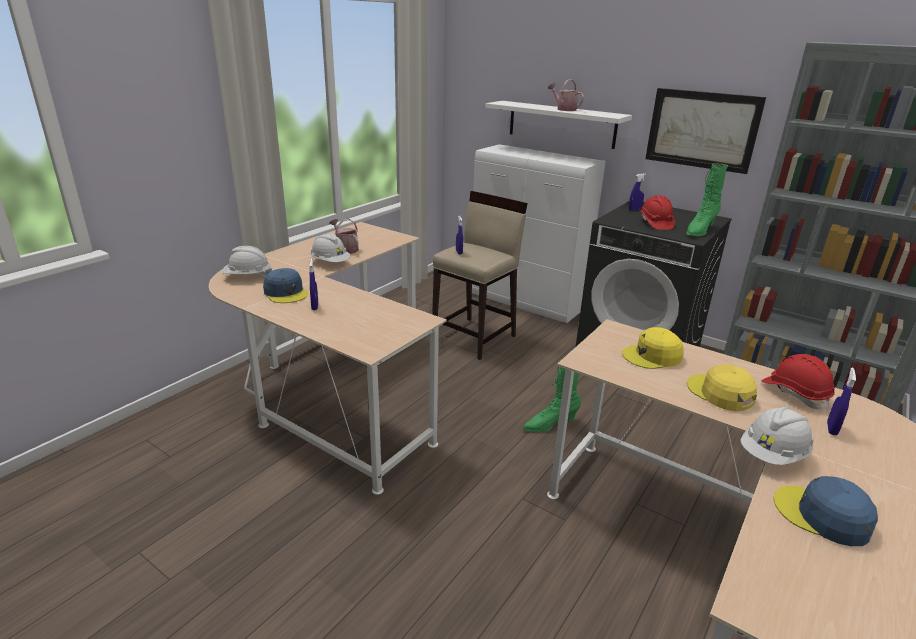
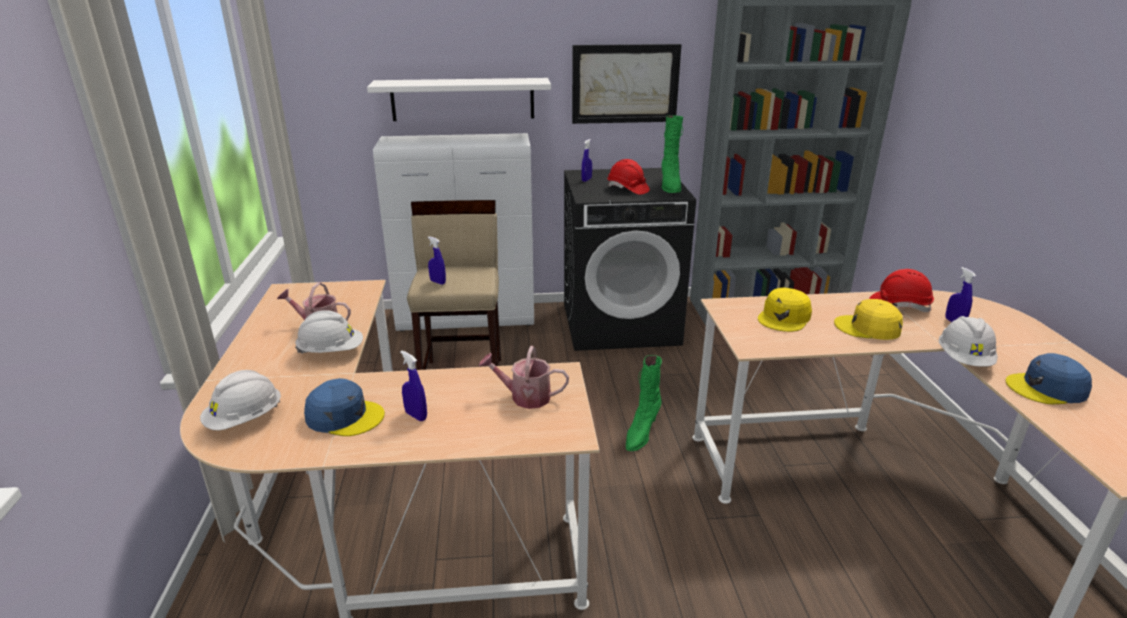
camera: 40 degrees left, 0 degrees up
(564, 109) = (472, 81): watering can -> watering can (525, 397)

